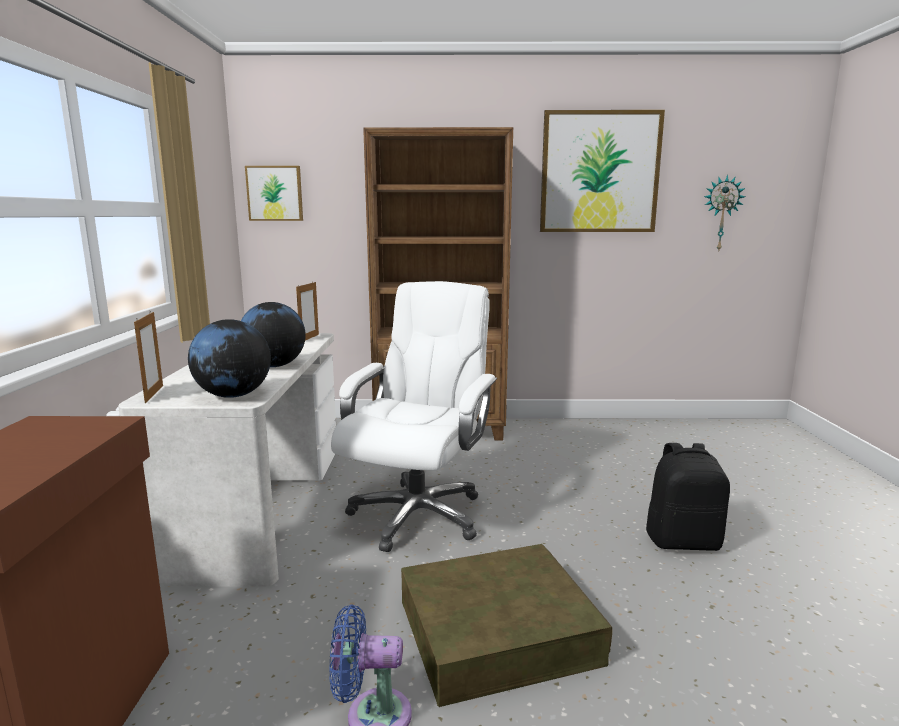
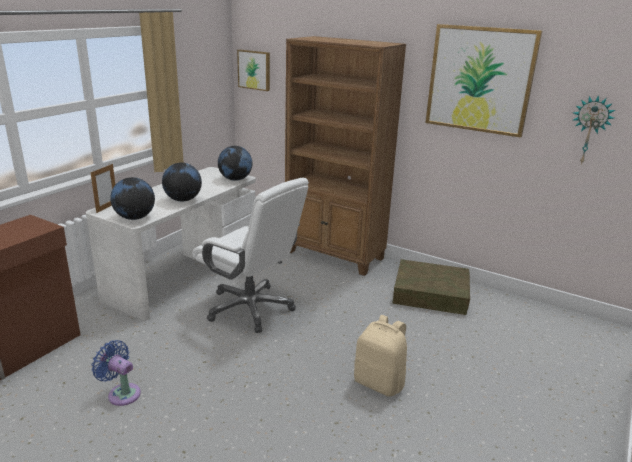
camera: 30 degrees right, 10 degrees up
(309, 338) = (235, 179): picture frame -> globe
(417, 514) = (251, 308): white office chair -> white office chair turned 75 degrees clockwise
(497, 631) = (211, 384): brown storage box -> brown storage box (430, 293)
(683, 541) = (380, 383): black backpack -> beige backpack

